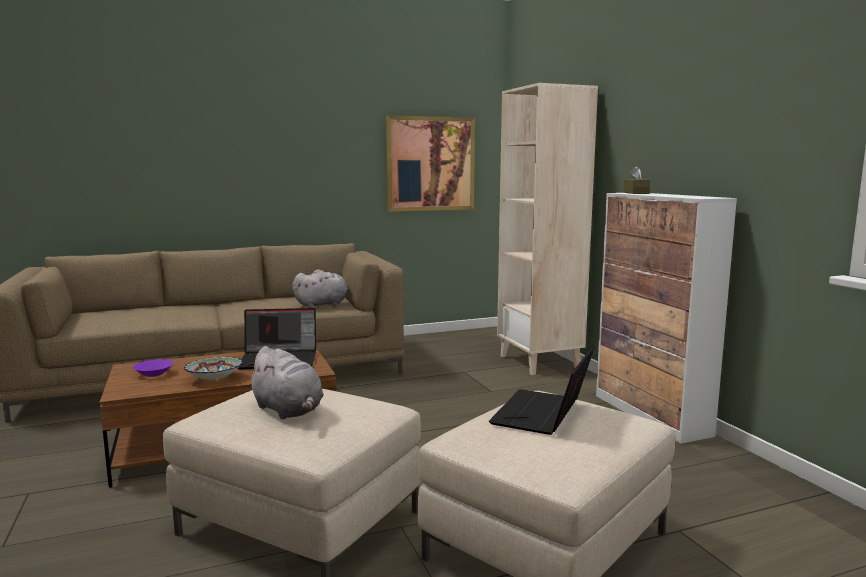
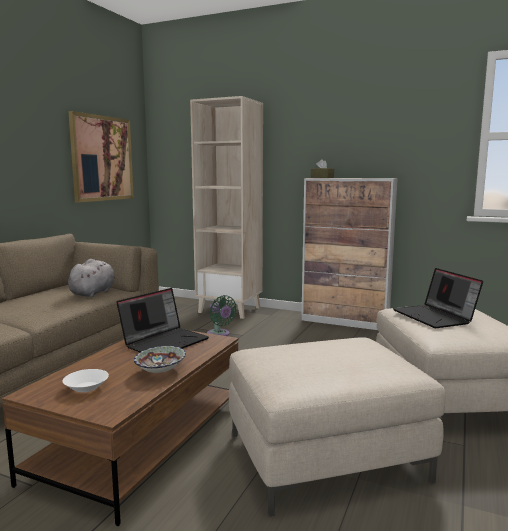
camera: 45 degrees left, 0 degrees up
(153, 374) = (86, 388): purple bowl -> white bowl
(288, 410) = (328, 361): grey plush toy -> none
(469, 384) = (219, 334): none -> green fan

